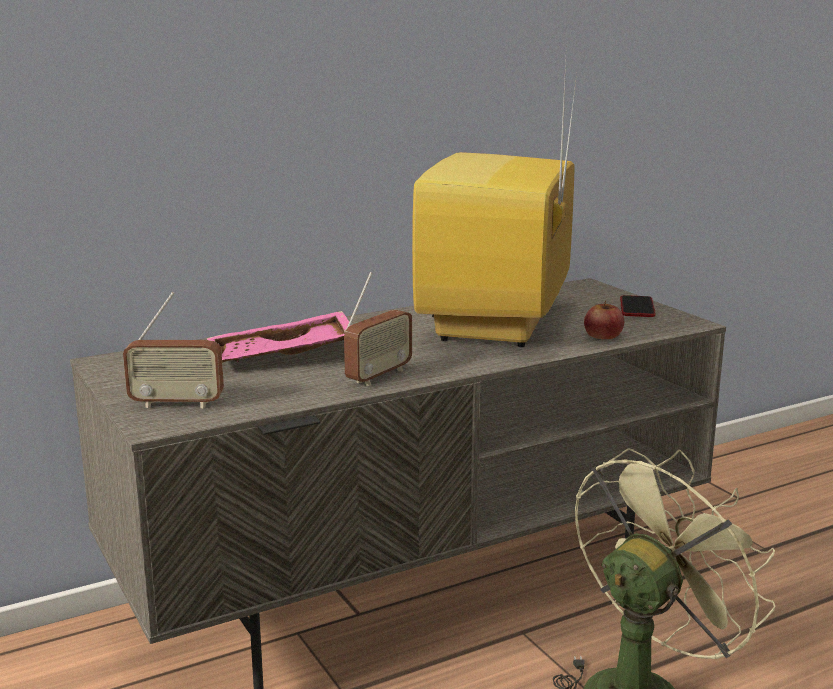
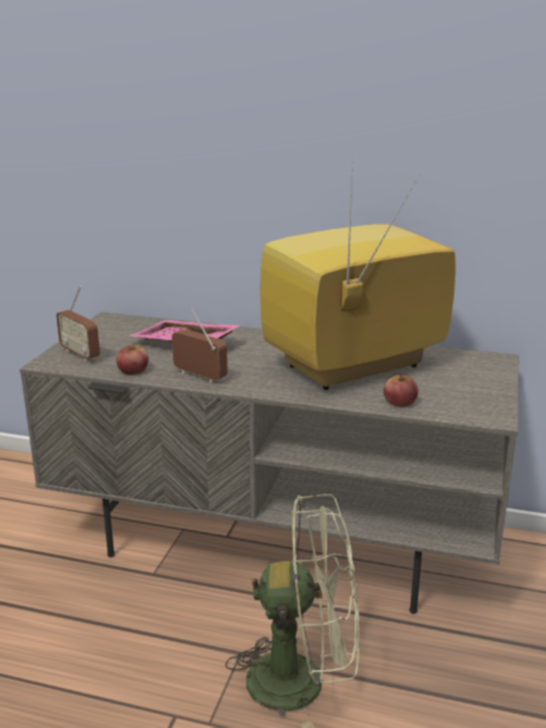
camera: 45 degrees right, 5 degrees up
(290, 395) = (133, 370): none -> apple
(378, 376) = (199, 376): radio -> radio turned 135 degrees counterclockwise
(637, 308) = (485, 390): phone -> none

